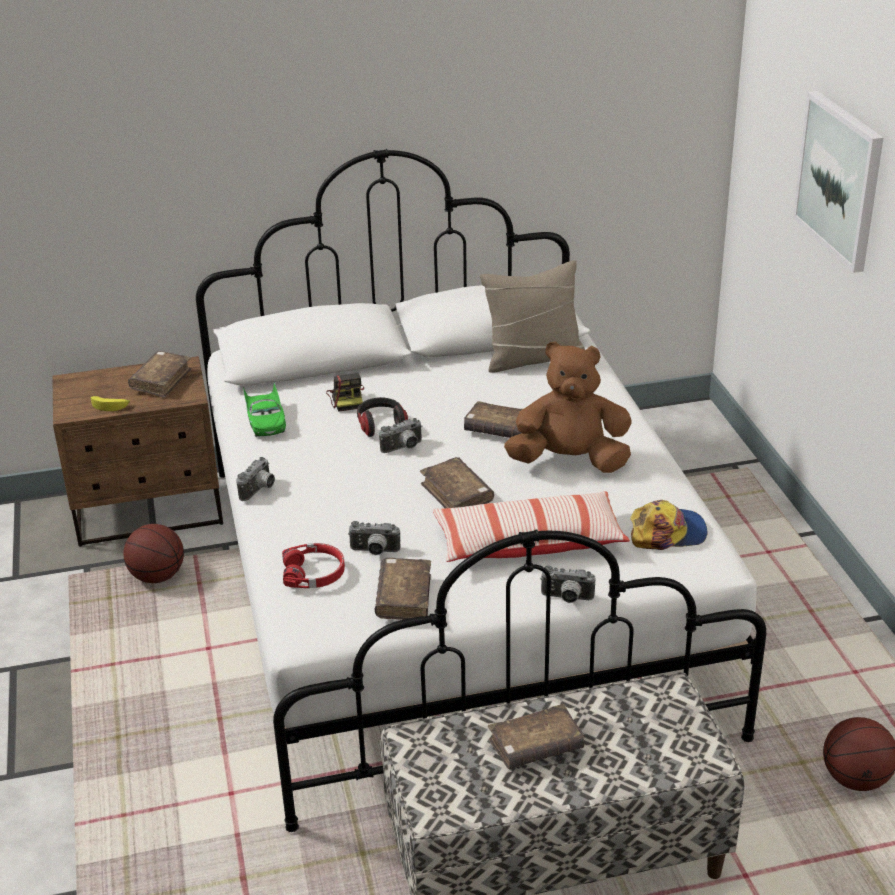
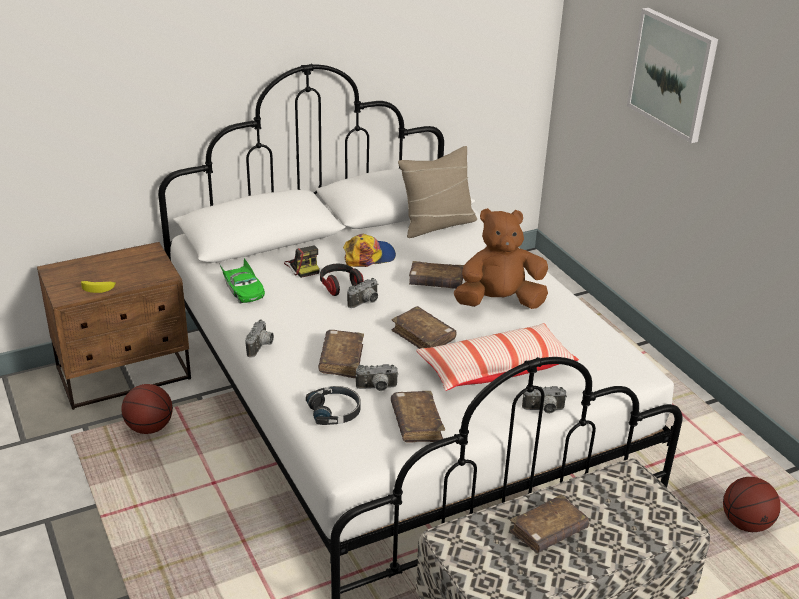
camera: 15 degrees left, 0 degrees up
(161, 381) = (135, 264): brown book -> brown book (341, 360)
(314, 573) = (335, 411): red headphones -> black headphones
(667, 532) = (596, 351): cap -> cap (369, 256)

